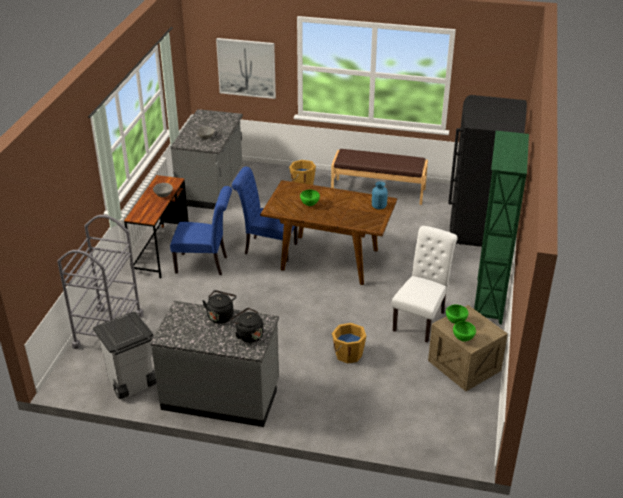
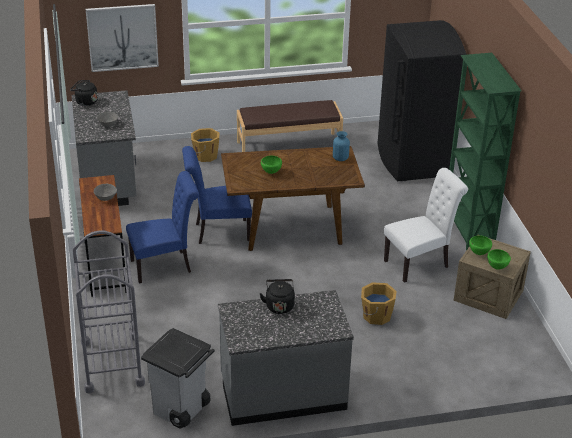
camera: 25 degrees left, 0 degrees up
(248, 335) = (321, 316): black kettle -> black kettle (85, 102)
(421, 319) = (420, 263): white chair -> white chair turned 60 degrees clockwise

